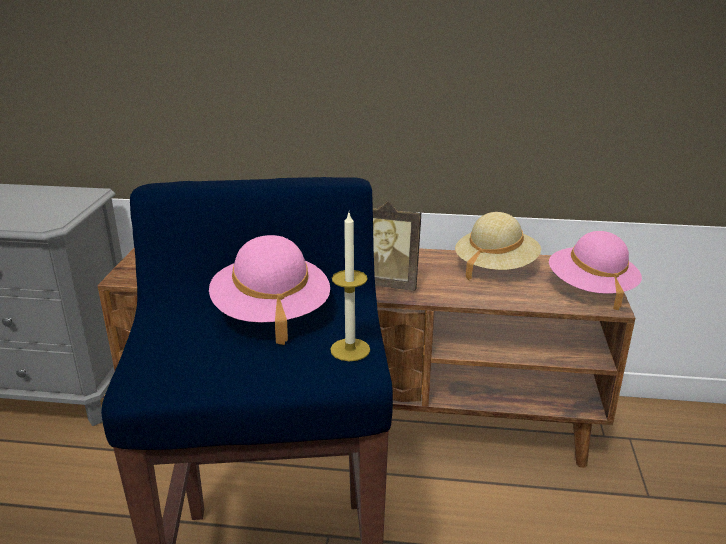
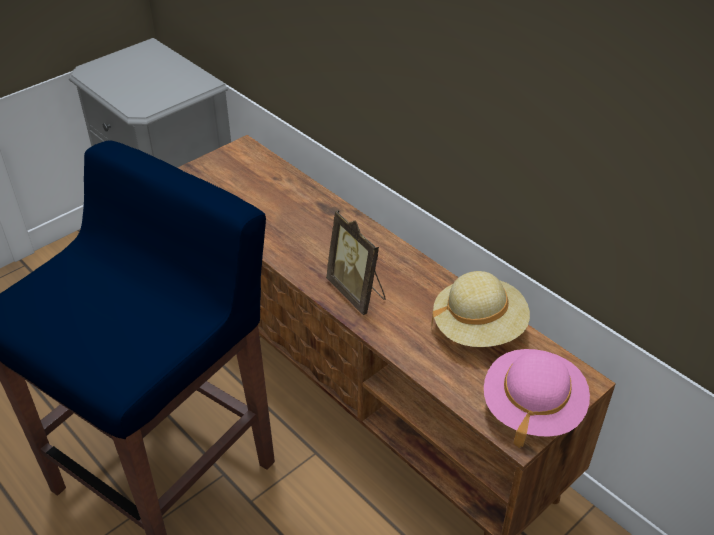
camera: 40 degrees right, 15 degrees up
(271, 313) = (138, 294): pink hat -> none
(350, 349) = (138, 361): candle -> none

